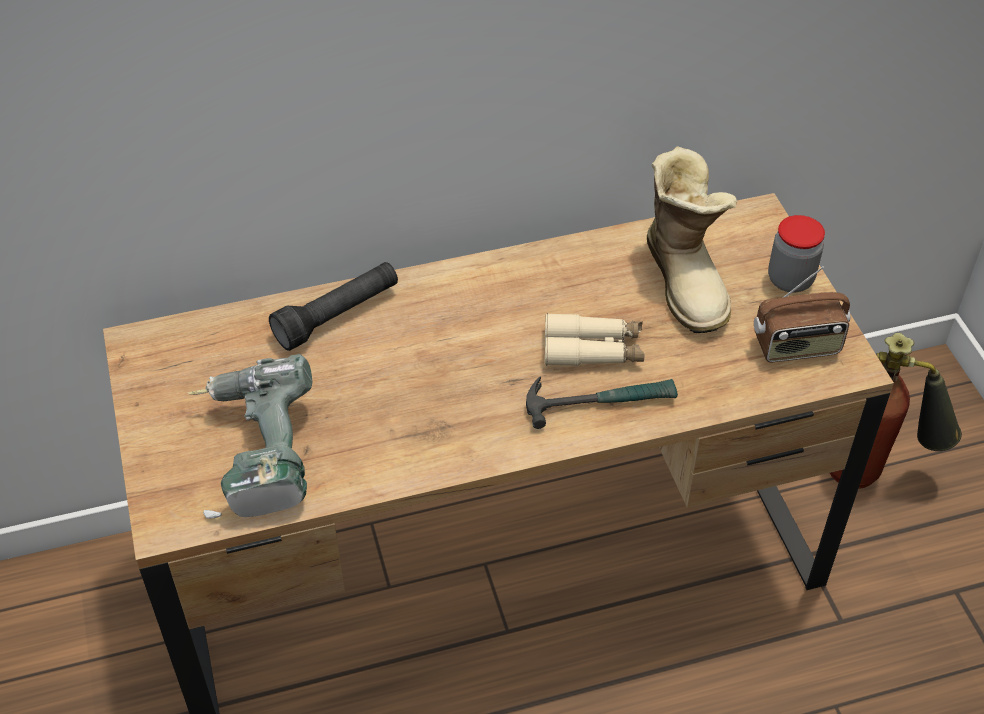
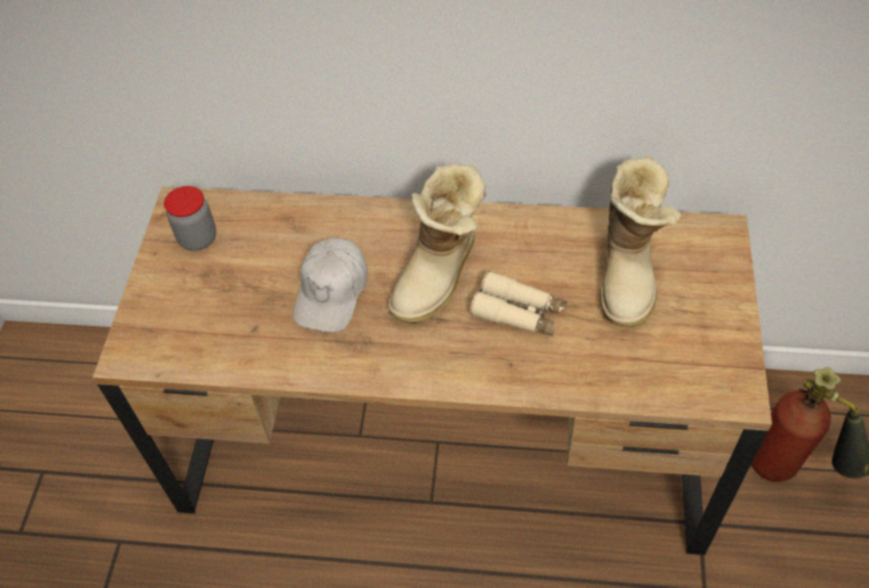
camera: 25 degrees right, 5 degrees up
(256, 455) = (216, 321): power drill -> none
(338, 316) = (332, 224): black flashlight -> none
(376, 387) = (332, 292): none -> white cap
(489, 336) = (440, 275): none -> boot
(600, 401) = (502, 359): hammer -> none
(790, 280) = (722, 299): jar -> jar (198, 238)
(796, 347) = (697, 363): radio -> none

